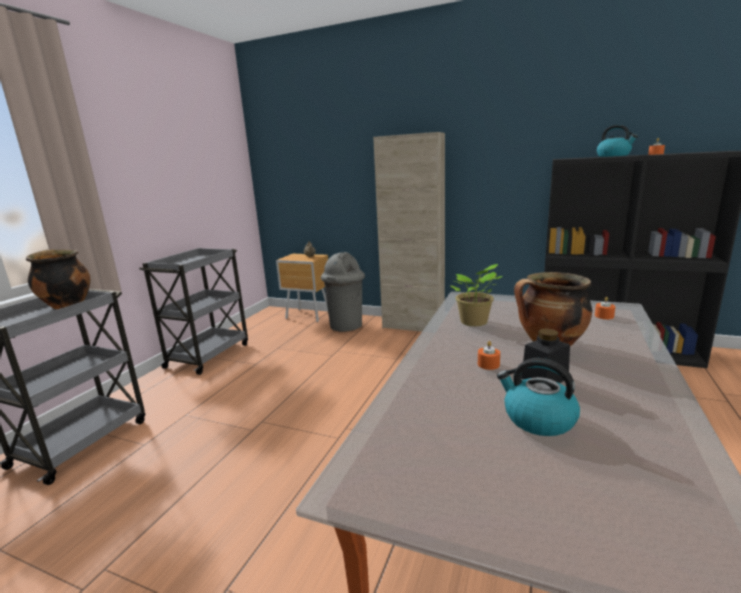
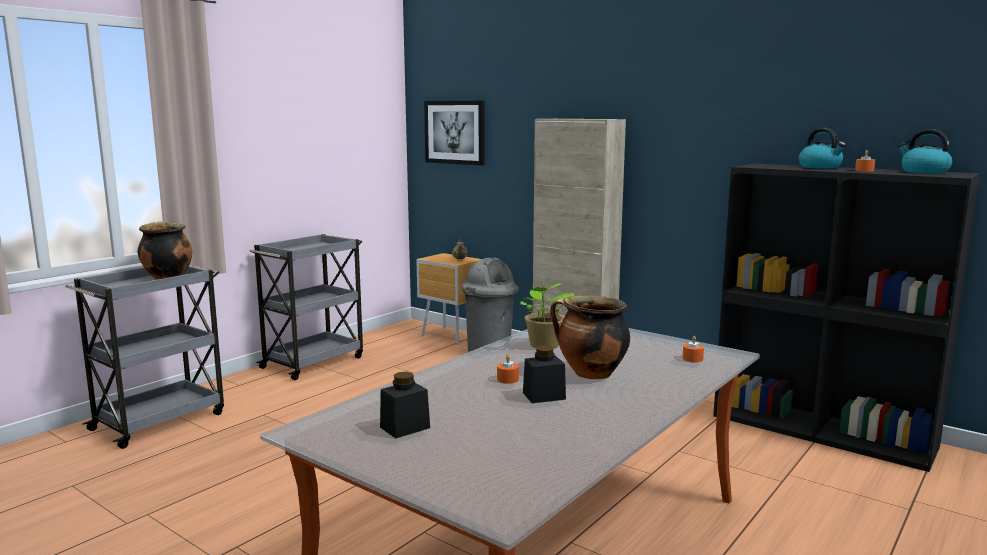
camera: 15 degrees right, 5 degrees down
(294, 156) = (455, 132): none -> picture
(462, 454) = (405, 427): none -> black jar
(538, 419) = (494, 419): kettle -> kettle (923, 172)

